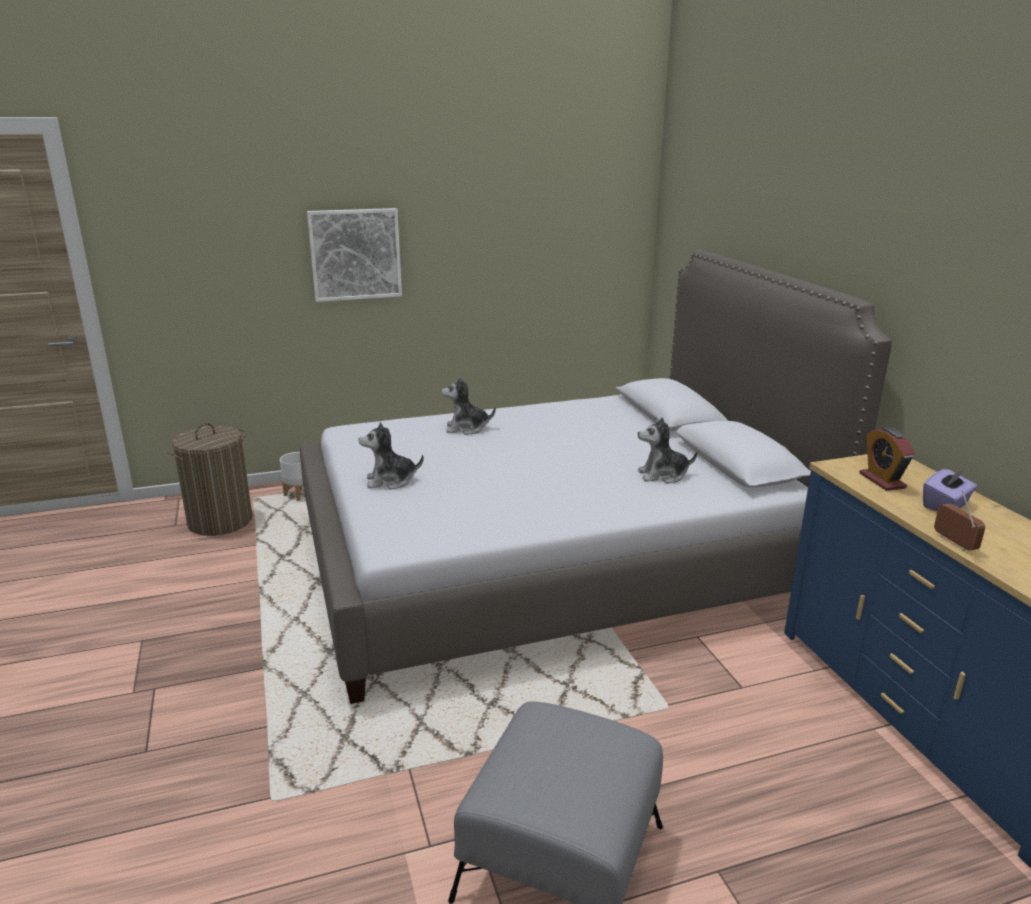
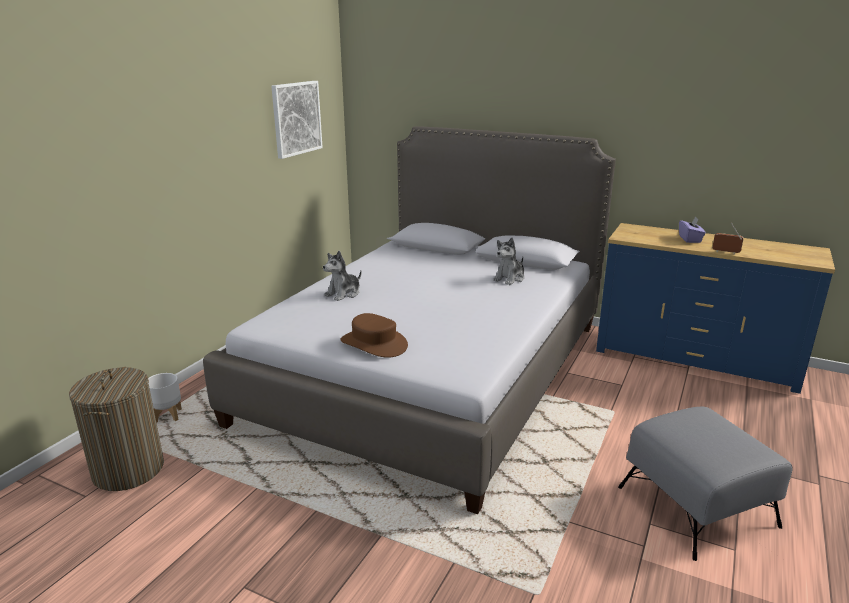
camera: 45 degrees left, 0 degrees up
(355, 254) = (163, 167): picture -> picture (296, 118)
(390, 481) = (374, 343): plush toy -> brown hat
(882, 481) = (649, 237): alarm clock -> none

